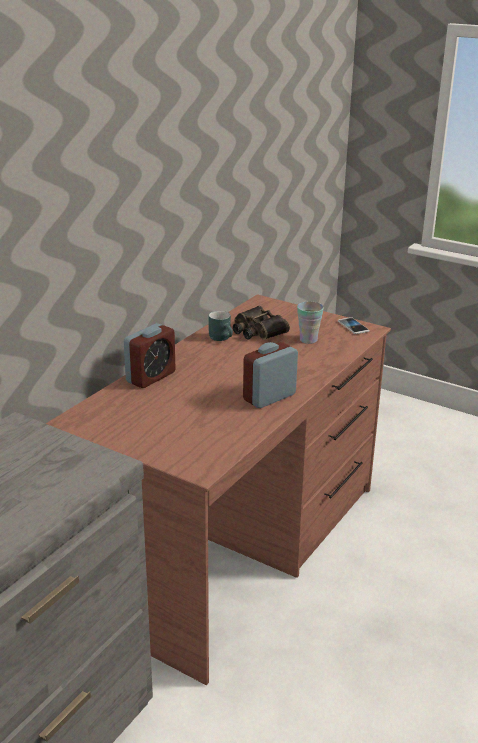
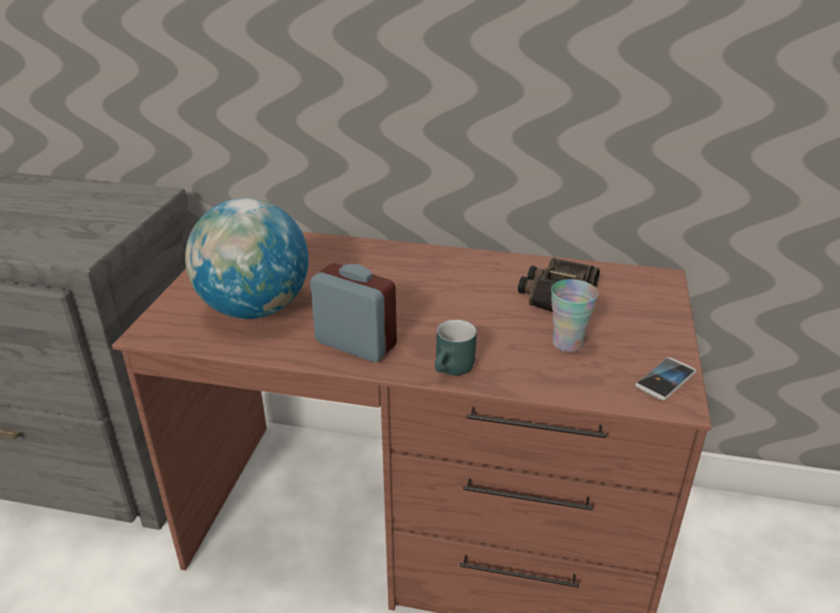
camera: 70 degrees right, 5 degrees up
(151, 377) = (360, 252): alarm clock -> none
(201, 426) = (255, 309): none -> globe
(222, 338) = (507, 274): turquoise mug -> turquoise mug (454, 370)

